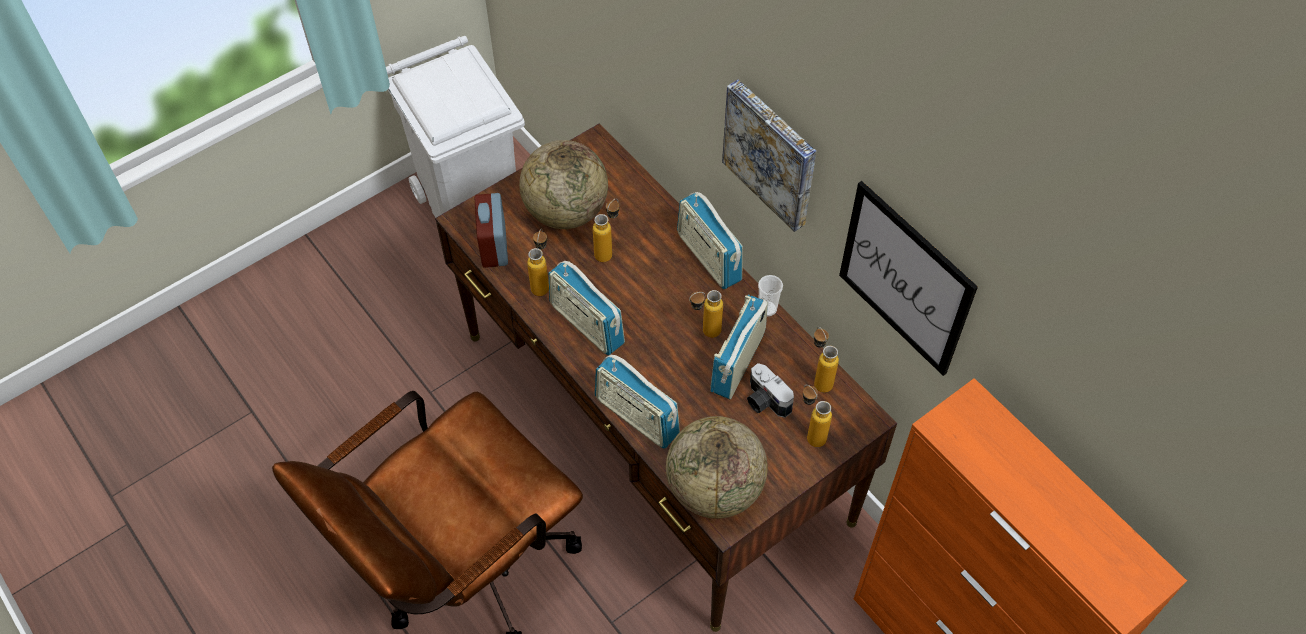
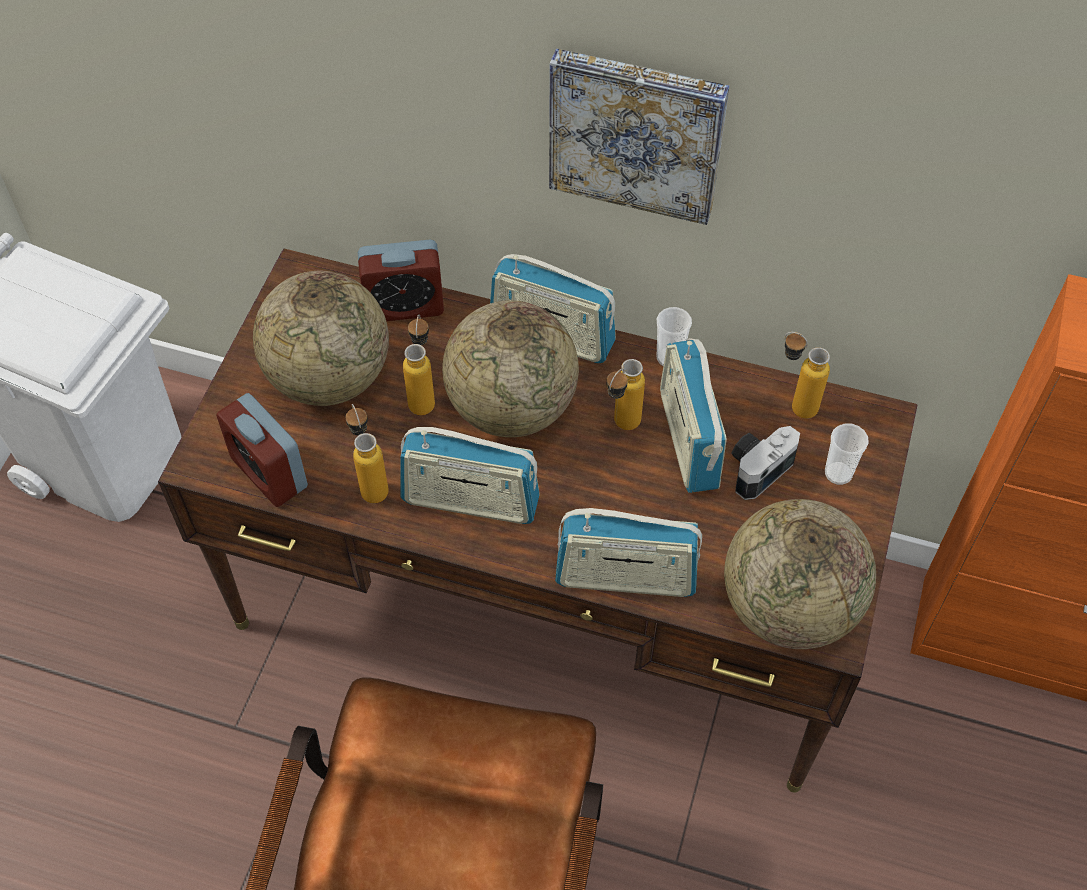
camera: 35 degrees left, 0 degrees up
(639, 193) = (404, 306): none -> alarm clock
(652, 285) = (511, 407): none -> globe
(764, 401) = (757, 467): camera -> camera turned 120 degrees clockwise
(810, 434) = (838, 473): bottle -> cup
(905, 279) = (919, 197): picture -> none

